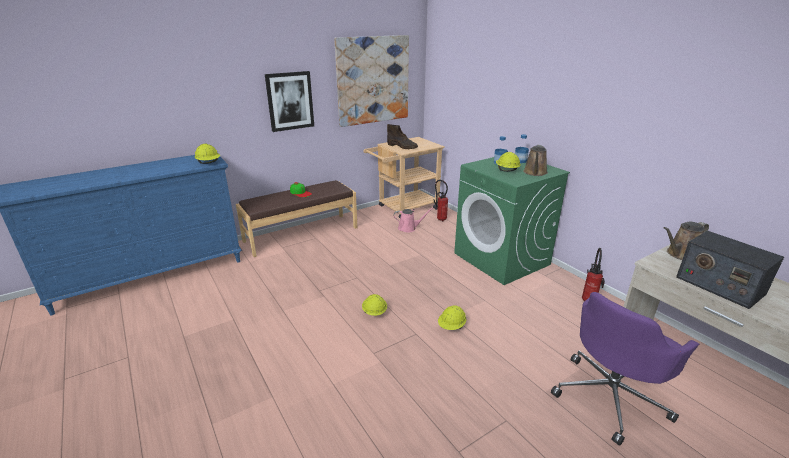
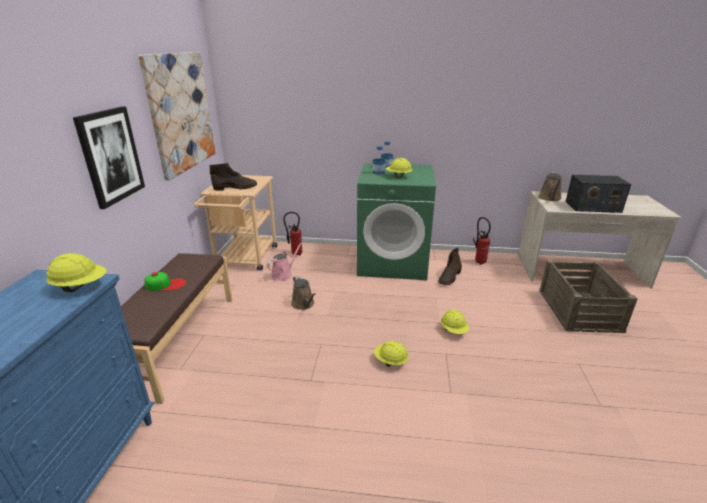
camera: 50 degrees left, 0 degrees up
(528, 294) = (449, 277): none -> brown boot
(535, 173) = (418, 172): brown watering can -> brown watering can (304, 304)
(610, 396) = (578, 310): purple office chair -> crate

